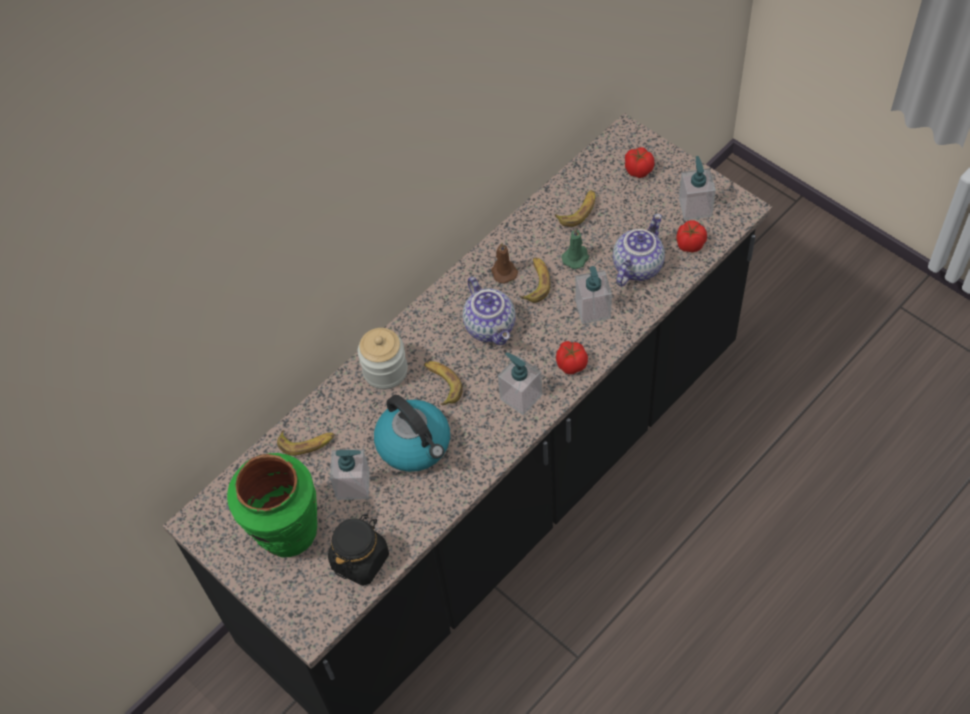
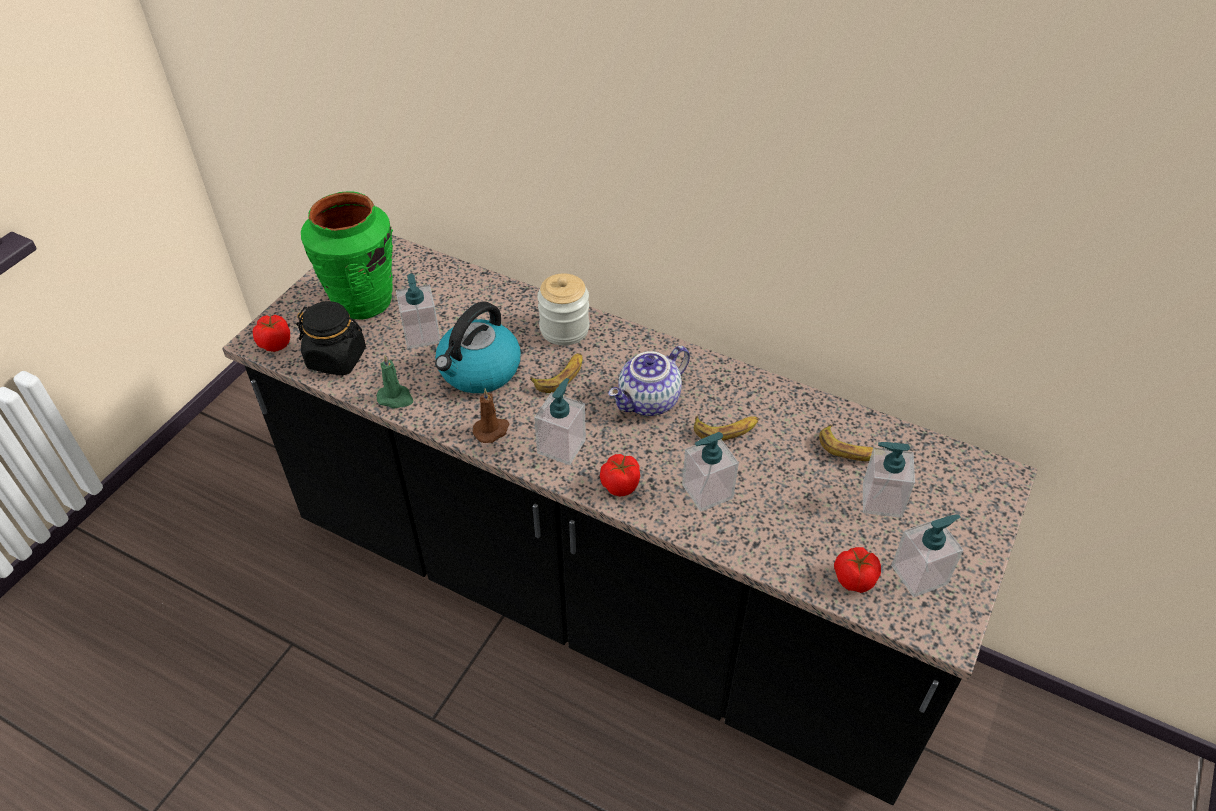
camera: 70 degrees right, 10 degrees down
(307, 443) = (464, 292): banana -> none
(503, 271) = (730, 397): brown candle -> brown candle (492, 430)
(576, 257) = (779, 461): green candle -> green candle (396, 398)
(628, 208) = (881, 500): none -> soap dispenser
(637, 265) = (793, 525): teapot -> none
(638, 170) = (949, 499): tomato -> tomato (276, 343)

